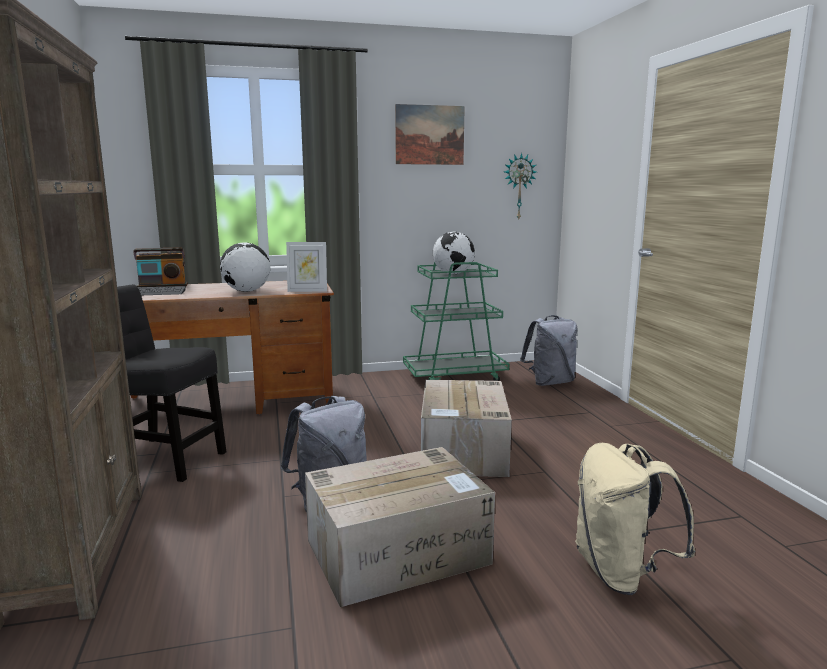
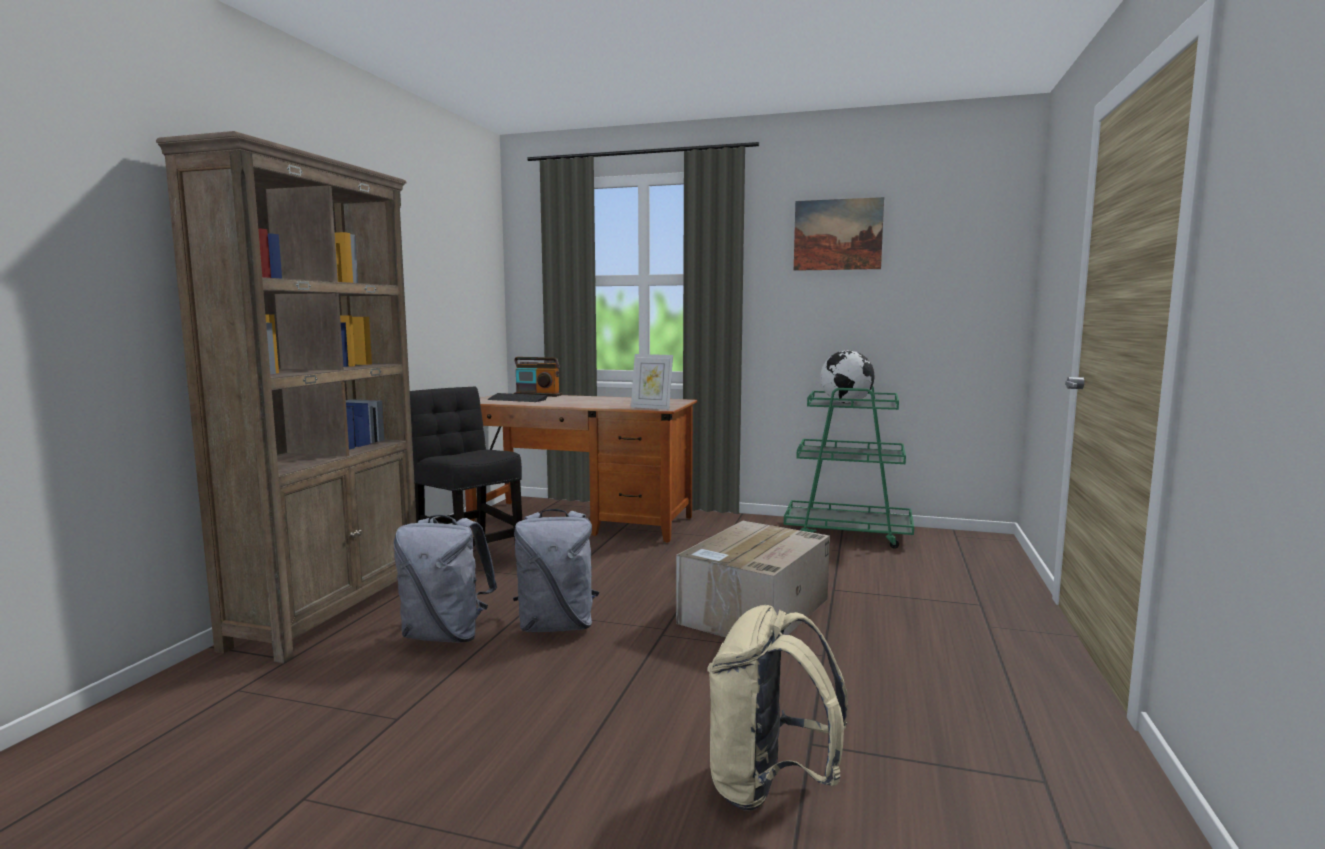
camera: 30 degrees right, 5 degrees down
(246, 291) = (595, 404): globe -> none
(399, 551) = (562, 687): cardboard box -> none
(518, 187) = (961, 296): wall clock -> none
(550, 382) = (969, 560): grey backpack -> grey backpack (446, 635)

